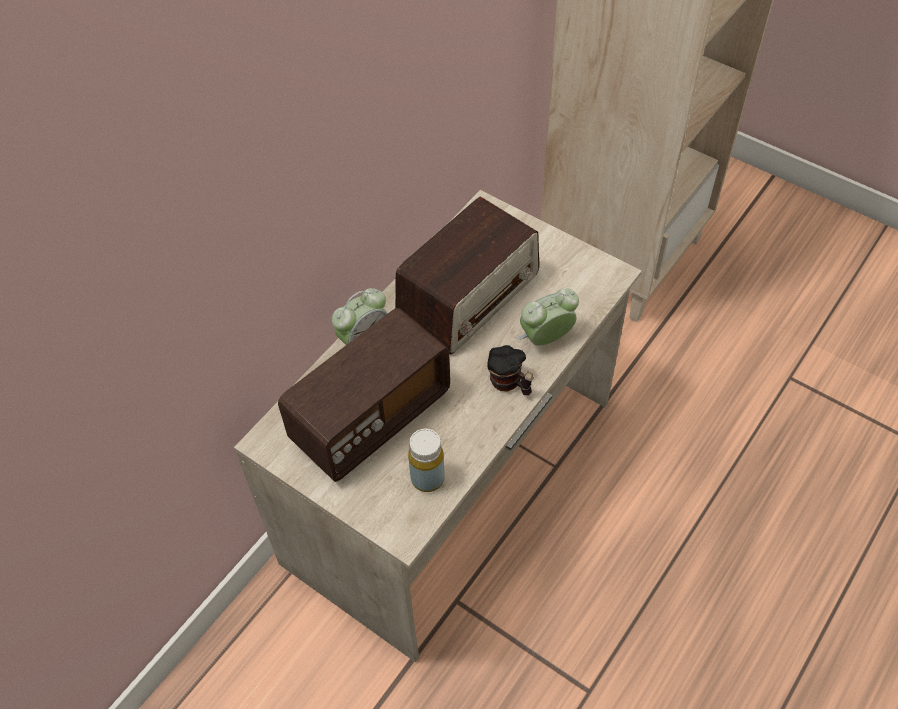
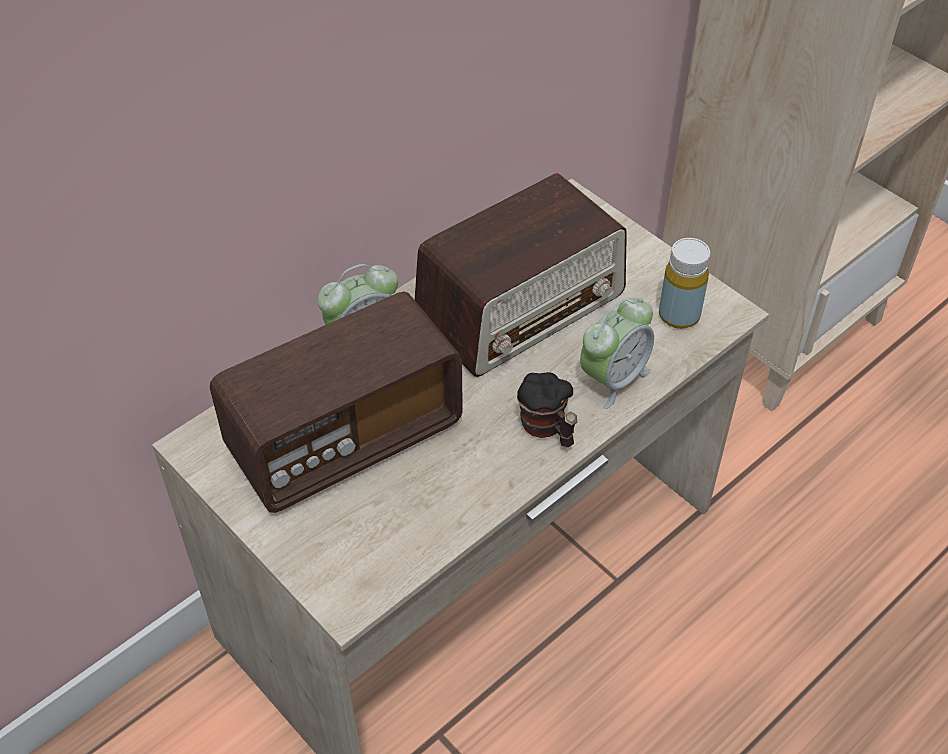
camera: 10 degrees right, 5 degrees down
(427, 478) = (400, 533): yellow bottle -> yellow bottle (679, 315)
(546, 338) = (613, 379): alarm clock -> alarm clock turned 150 degrees clockwise

